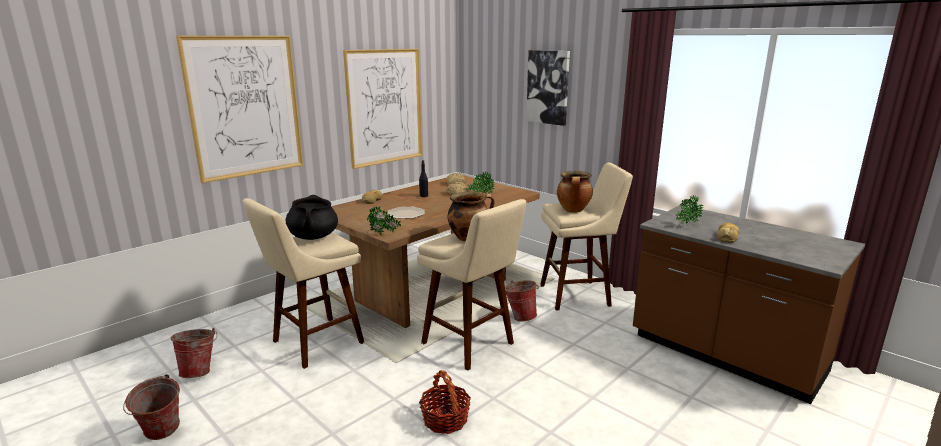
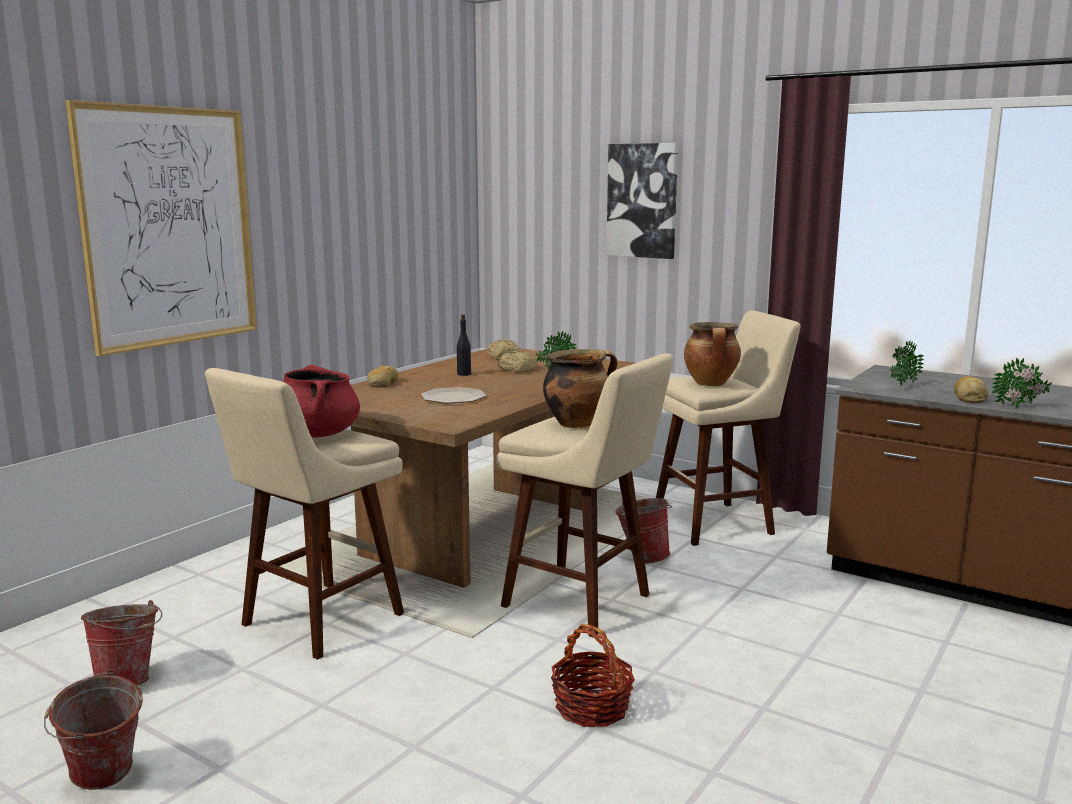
camera: 10 degrees left, 5 degrees down
(313, 236) = (317, 434): black cooking pot -> red cooking pot
(384, 234) = (439, 423): potted plant -> potted plant (1020, 407)
(385, 107) = (377, 236): picture -> none

